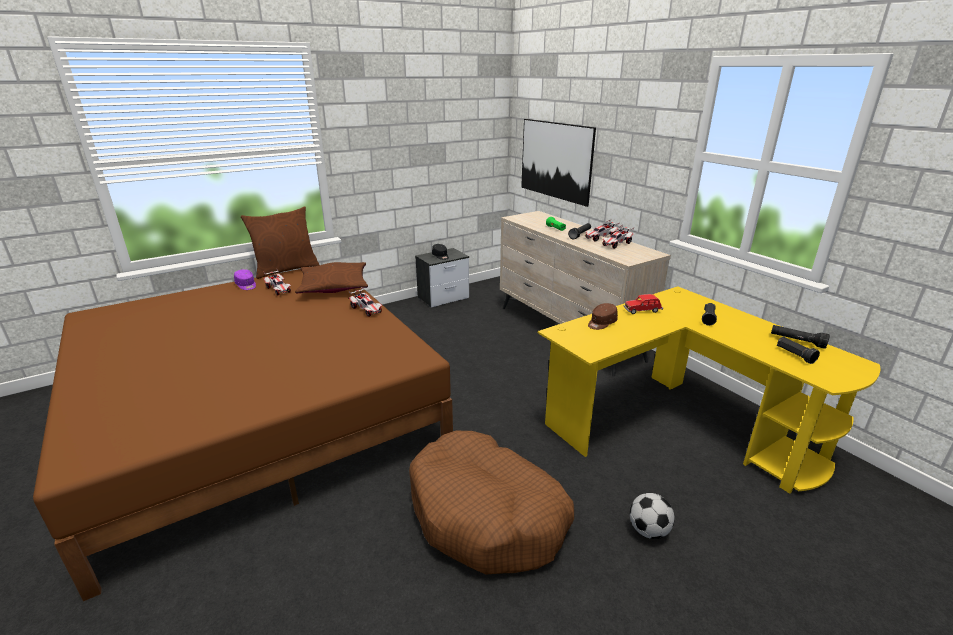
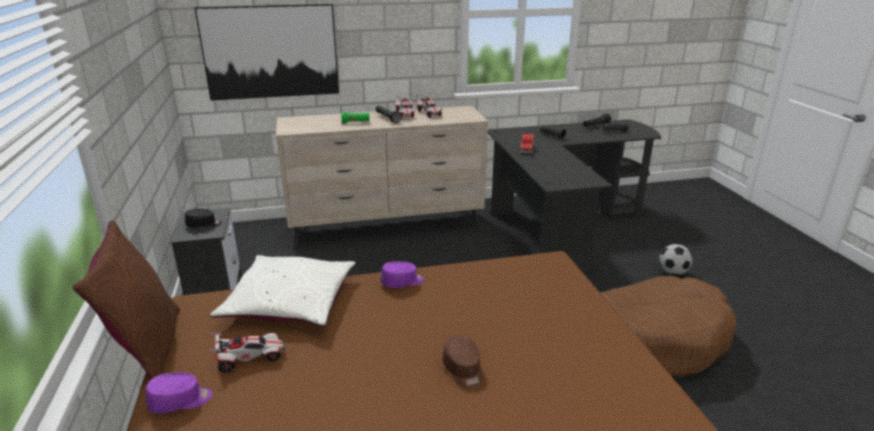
camera: 70 degrees left, 0 degrees up
(334, 286) = (289, 302): brown pillow -> white pillow
(366, 310) = (402, 282): toy car -> purple cap
(601, 323) = (543, 166): brown cap -> brown cap (463, 370)
(678, 424) = (560, 225): yellow desk -> black desk

